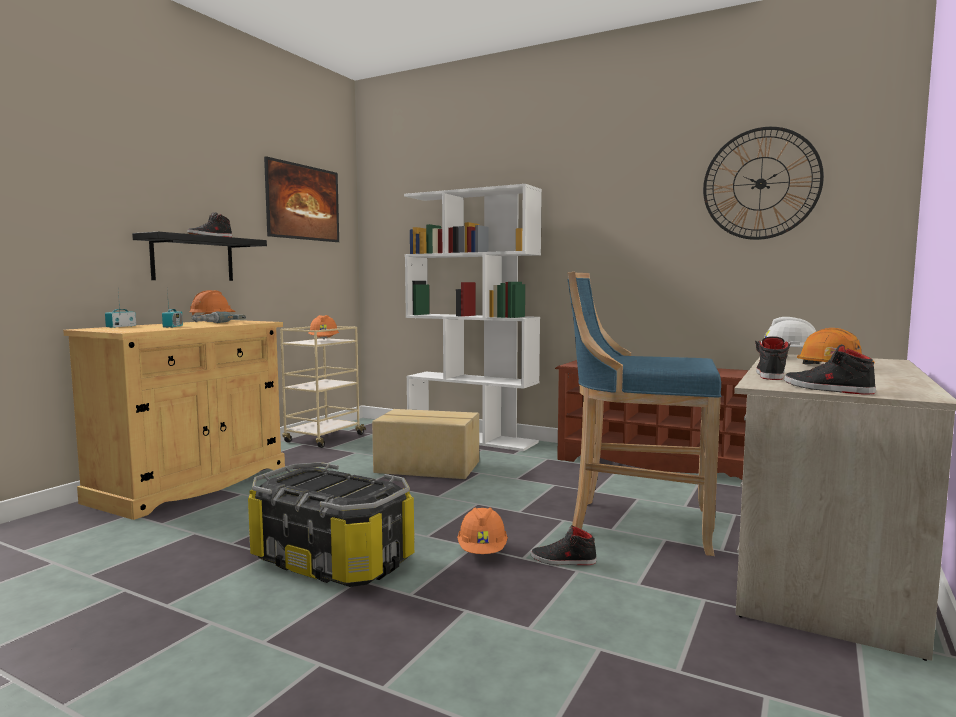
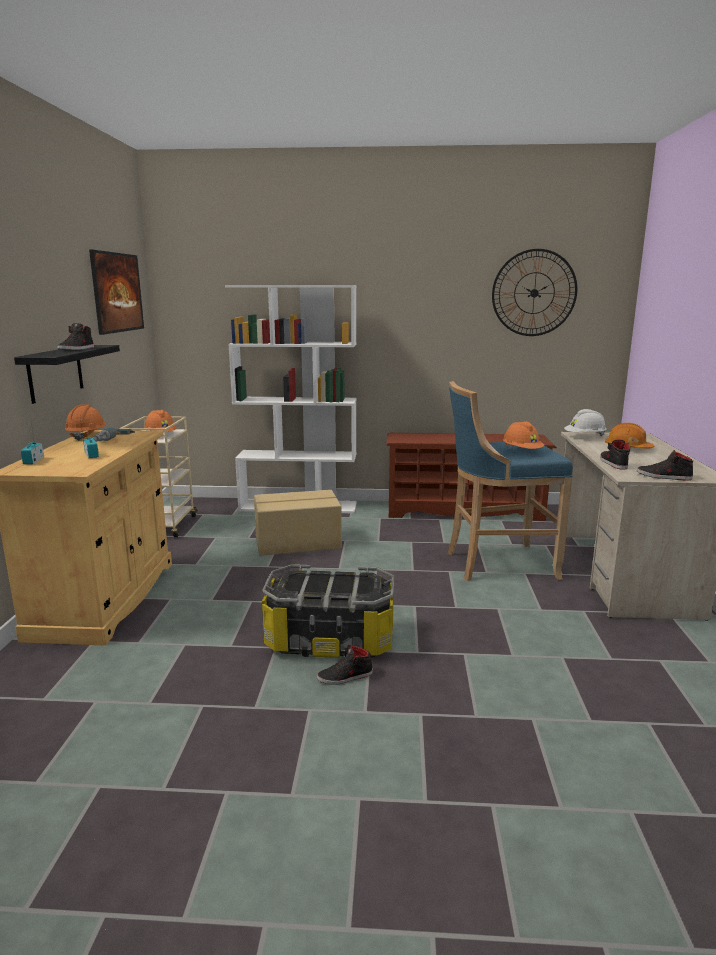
camera: 25 degrees left, 10 degrees up
(482, 551) = (425, 608): orange hard hat -> orange hard hat (522, 451)
(563, 560) = (482, 603): black shoe -> black shoe (345, 677)

